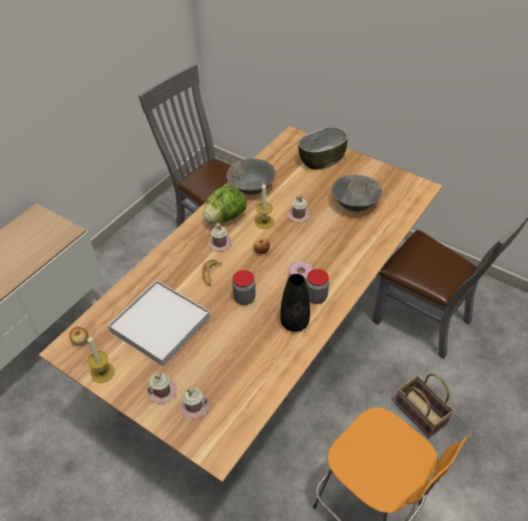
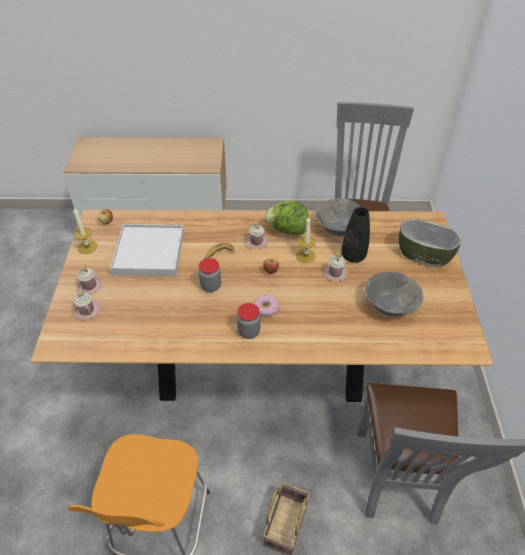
camera: 55 degrees right, 0 degrees up
(294, 323) = (209, 331): black vase -> black vase (353, 256)

